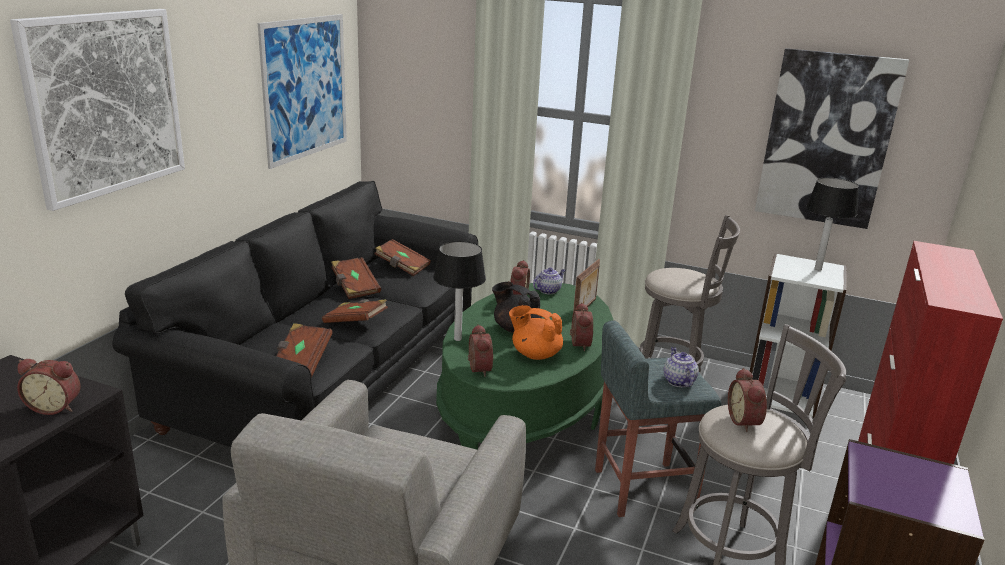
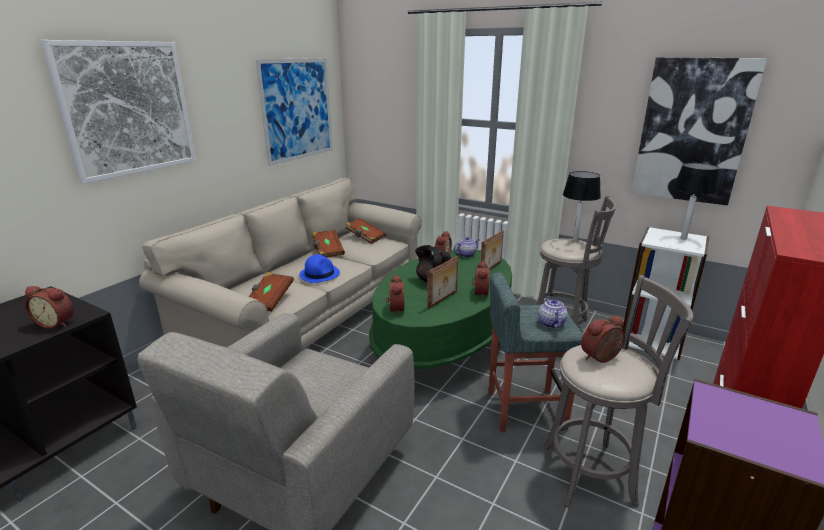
camera: 10 degrees right, 0 degrees up
(331, 372) = (309, 311): black sofa -> beige sofa
(356, 322) = (319, 274): brown book -> blue hat
(457, 339) = (387, 287): table lamp -> table lamp (574, 240)
(535, 354) = (443, 300): orange teapot -> picture frame
(745, 421) = (601, 358): alarm clock -> alarm clock turned 60 degrees clockwise

